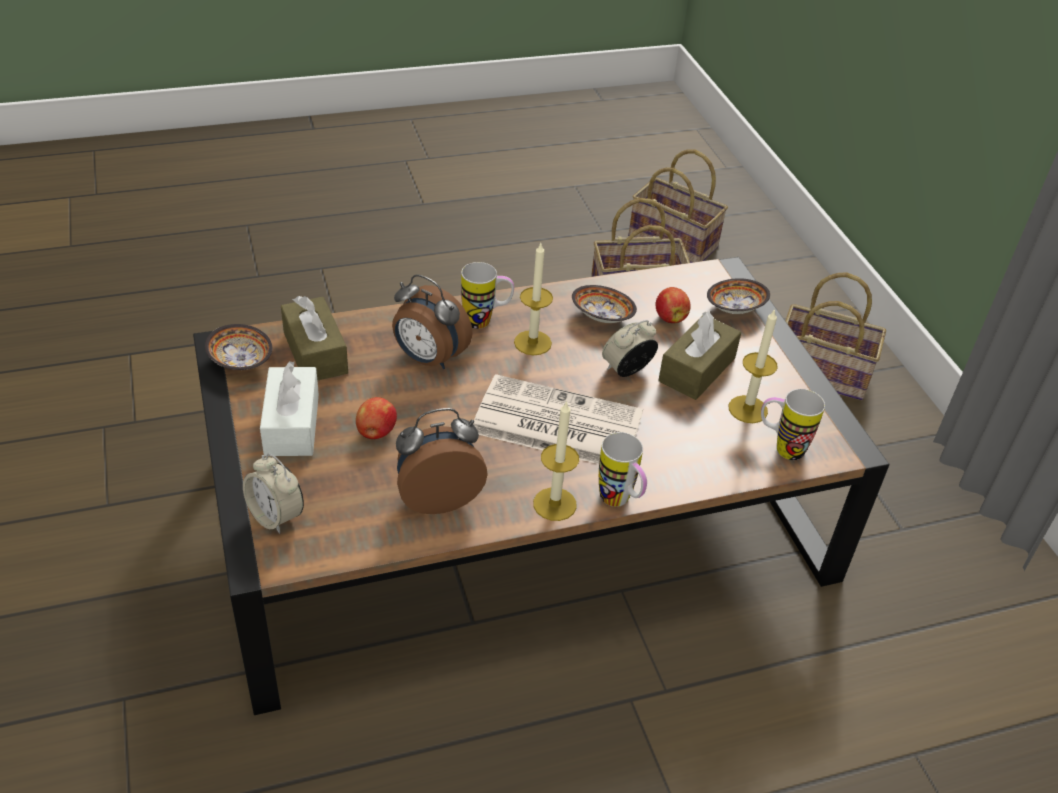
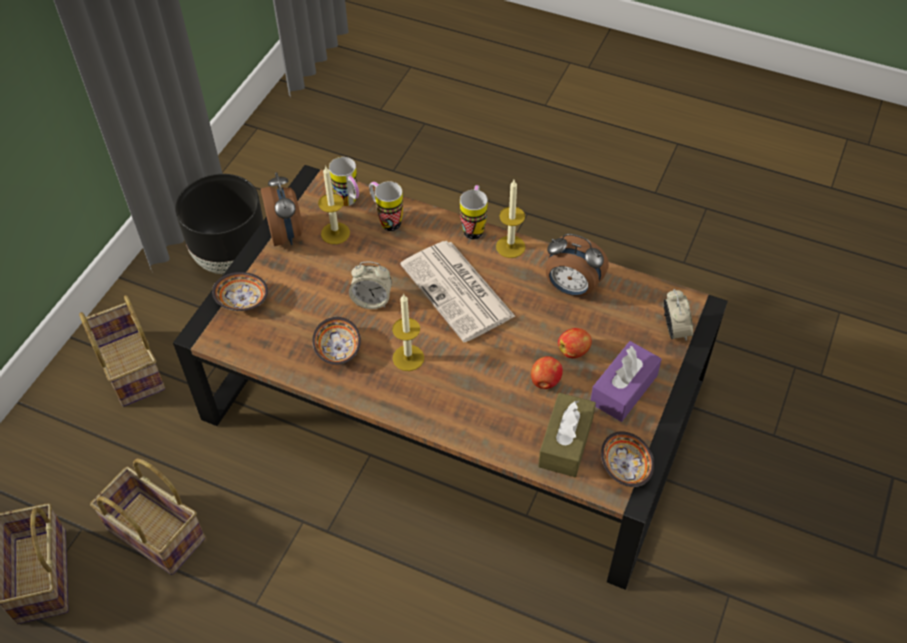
camera: 135 degrees left, 10 degrees up
(292, 424) = (624, 389): white tissue box -> purple tissue box
(428, 359) = (491, 388): alarm clock -> alarm clock (287, 234)
(486, 321) = (421, 396): mug -> mug (386, 220)
(670, 318) = (294, 321): apple -> apple (545, 381)
(697, 369) = (329, 274): brown tissue box -> none
(900, 512) = (232, 258): none -> black planter

